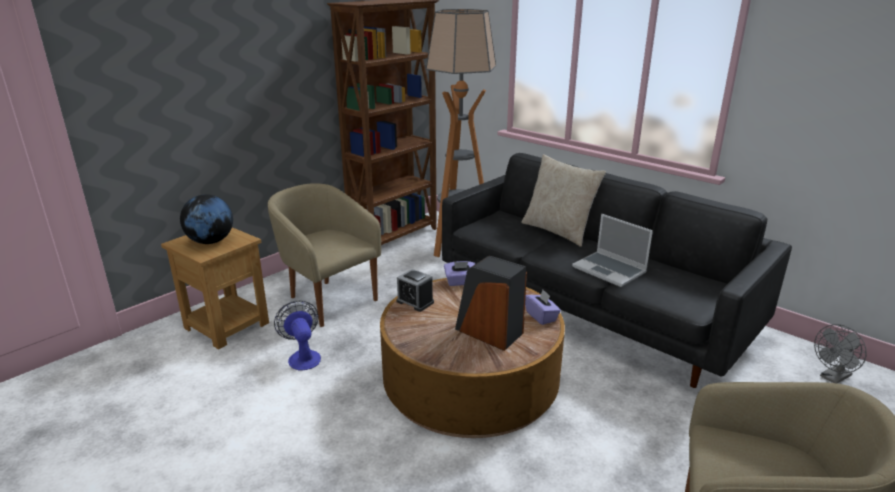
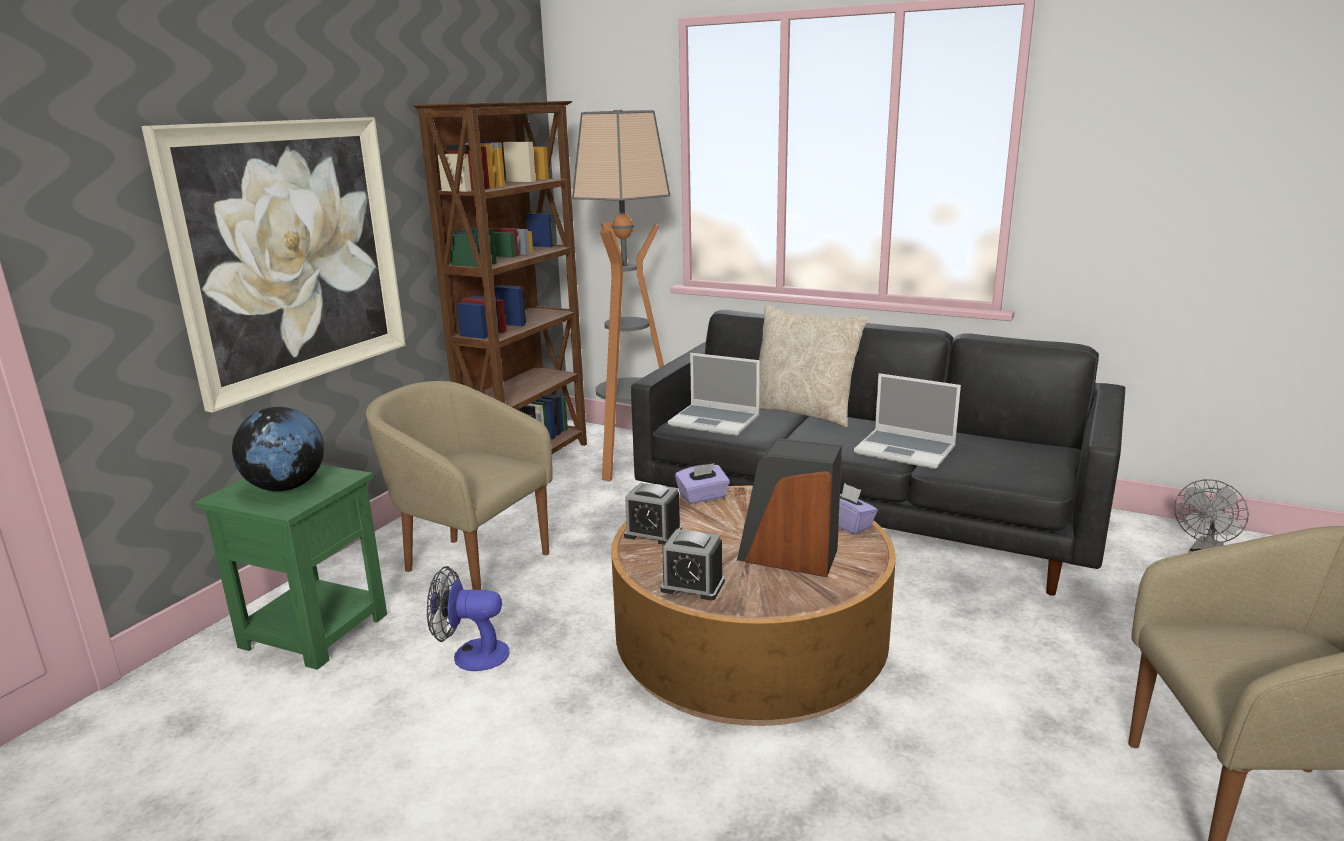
camera: 15 degrees left, 5 degrees down
(226, 325) = (313, 630): brown side table -> green side table
(236, 98) = (291, 253): none -> picture
(303, 356) = (471, 655): fan -> fan turned 45 degrees counterclockwise
(417, 341) = (692, 586): none -> alarm clock
(495, 230) = (716, 421): none -> laptop

